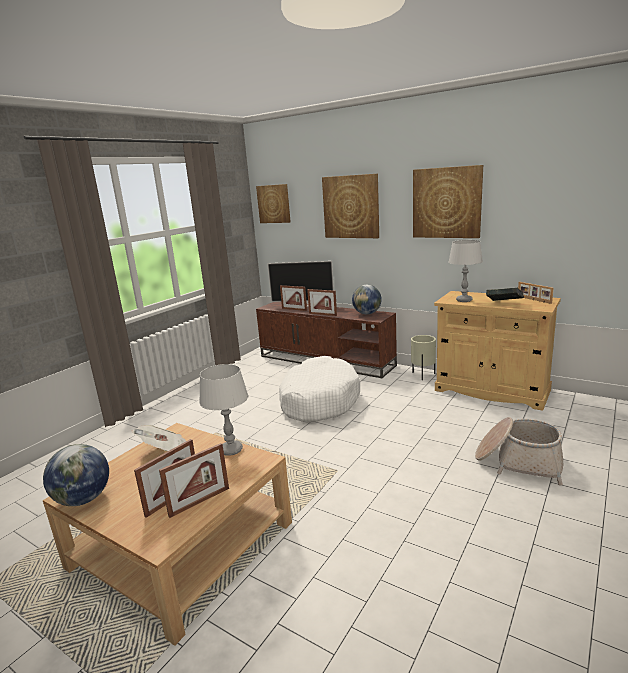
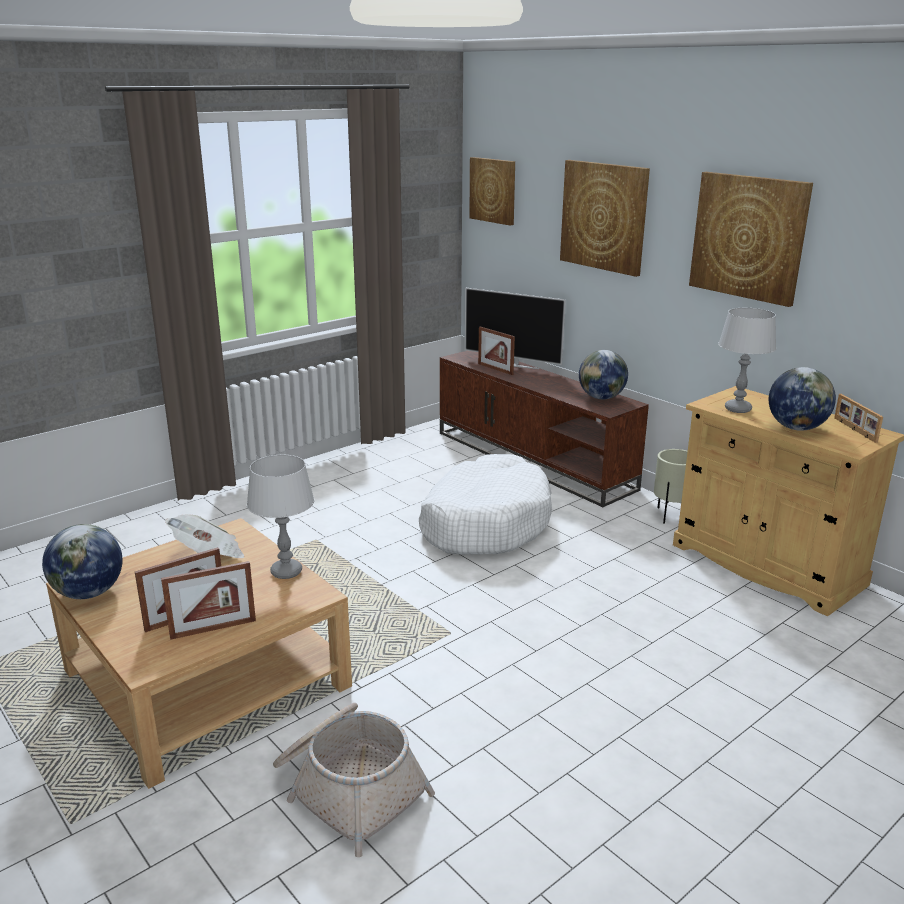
camera: 15 degrees right, 5 degrees up
(322, 314) = (532, 386): picture frame -> none
(504, 303) = (796, 428): book -> globe
(518, 462) = (724, 685): basket -> basket (348, 788)

